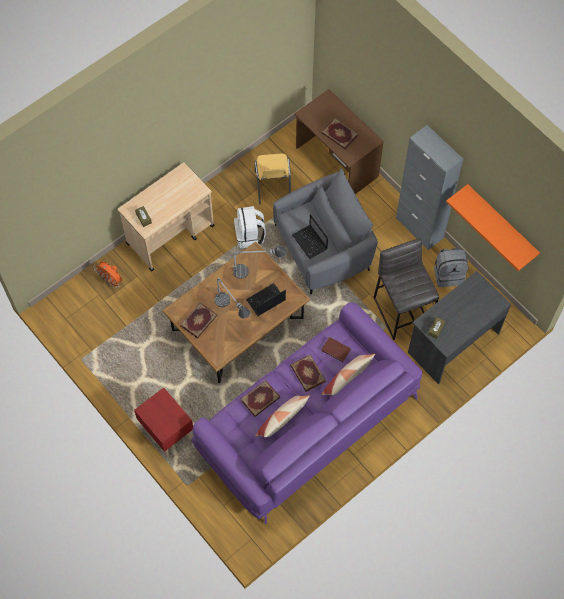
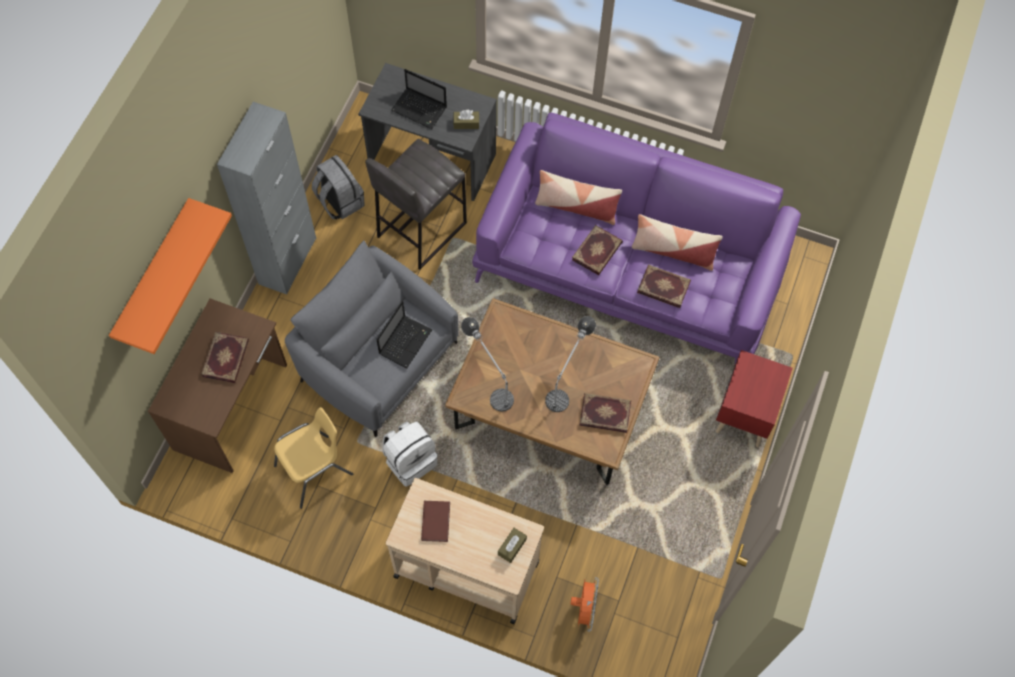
camera: 120 degrees left, 0 degrees up
(265, 301) = (527, 348): laptop -> laptop (420, 109)
(335, 349) = (545, 235): brown book -> brown book (434, 522)
(501, 223) = (301, 72): orange shelf -> orange shelf (154, 274)

